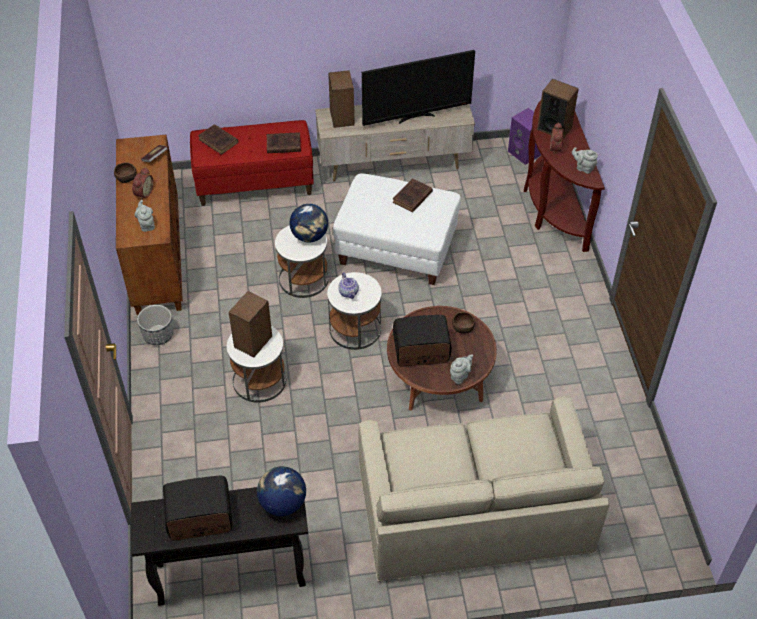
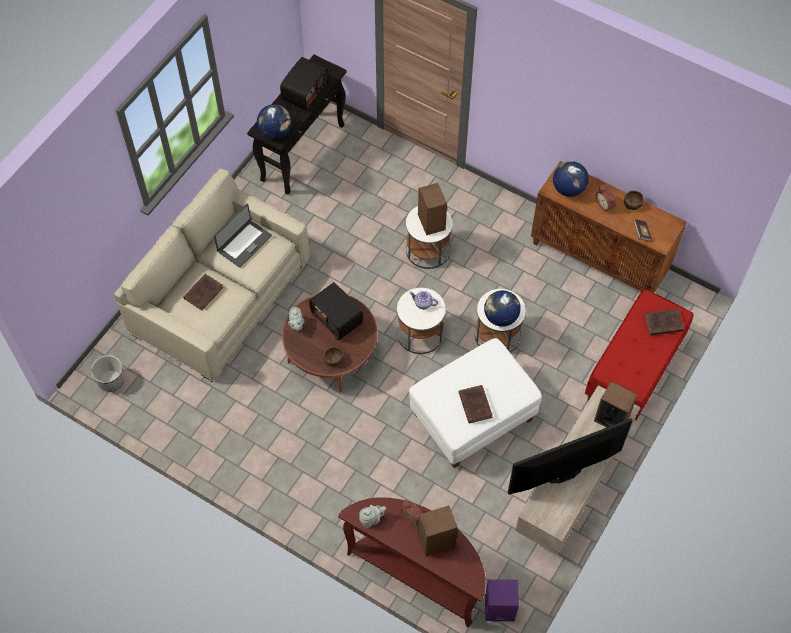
camera: 130 degrees right, 10 degrees up
(146, 225) = (568, 189): grey teapot -> globe
(158, 335) = (520, 218): planter -> planter (111, 380)
(282, 145) = (621, 364): brown book -> brown book (204, 292)
(416, 117) = (565, 476): television -> television turned 45 degrees clockwise
(420, 351) = (338, 318): radio -> radio turned 105 degrees clockwise
(427, 467) = (244, 243): none -> laptop

